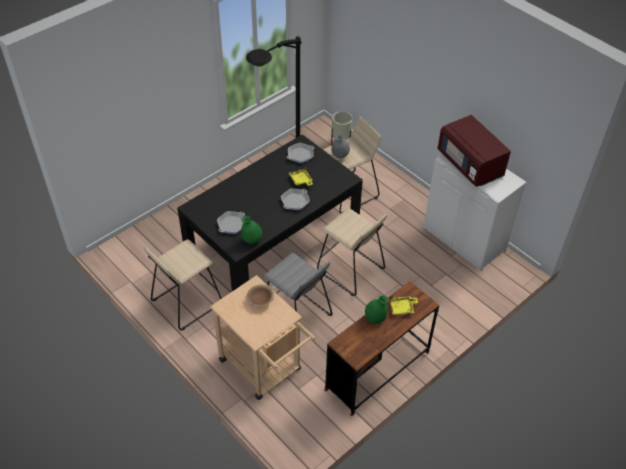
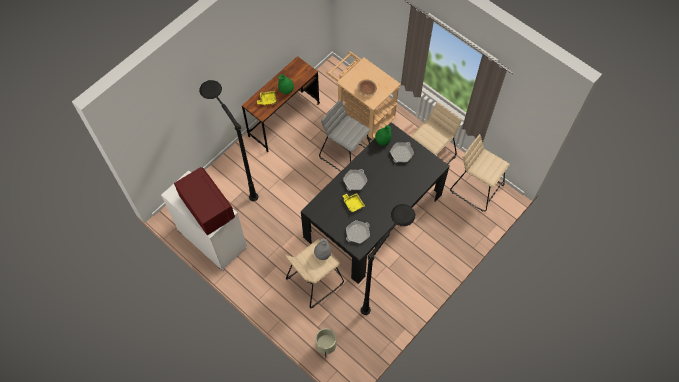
camera: 175 degrees right, 15 degrees up
(350, 270) = (308, 198): beige stool -> beige stool (477, 188)
(439, 304) = (237, 175): none -> black floor lamp

